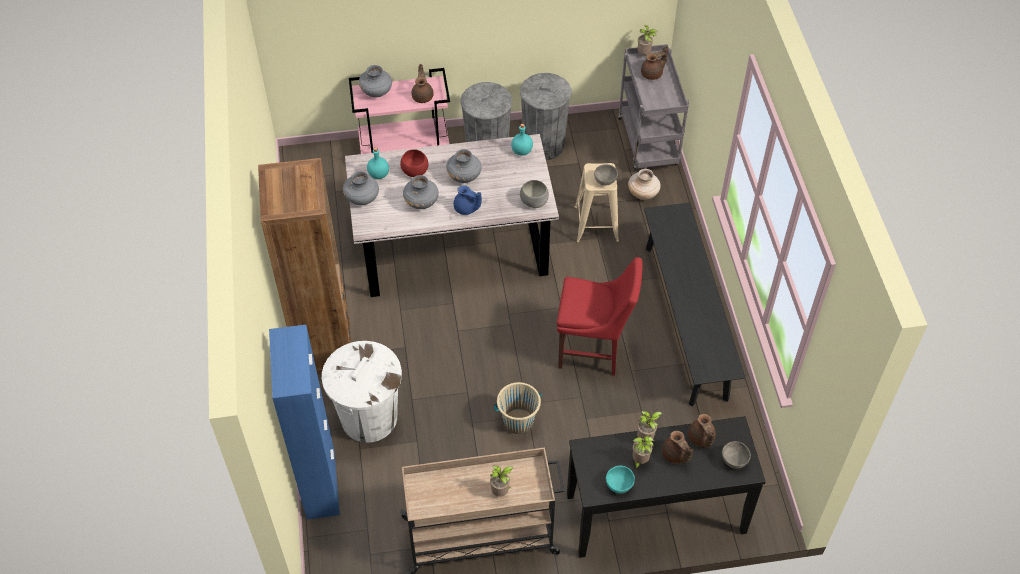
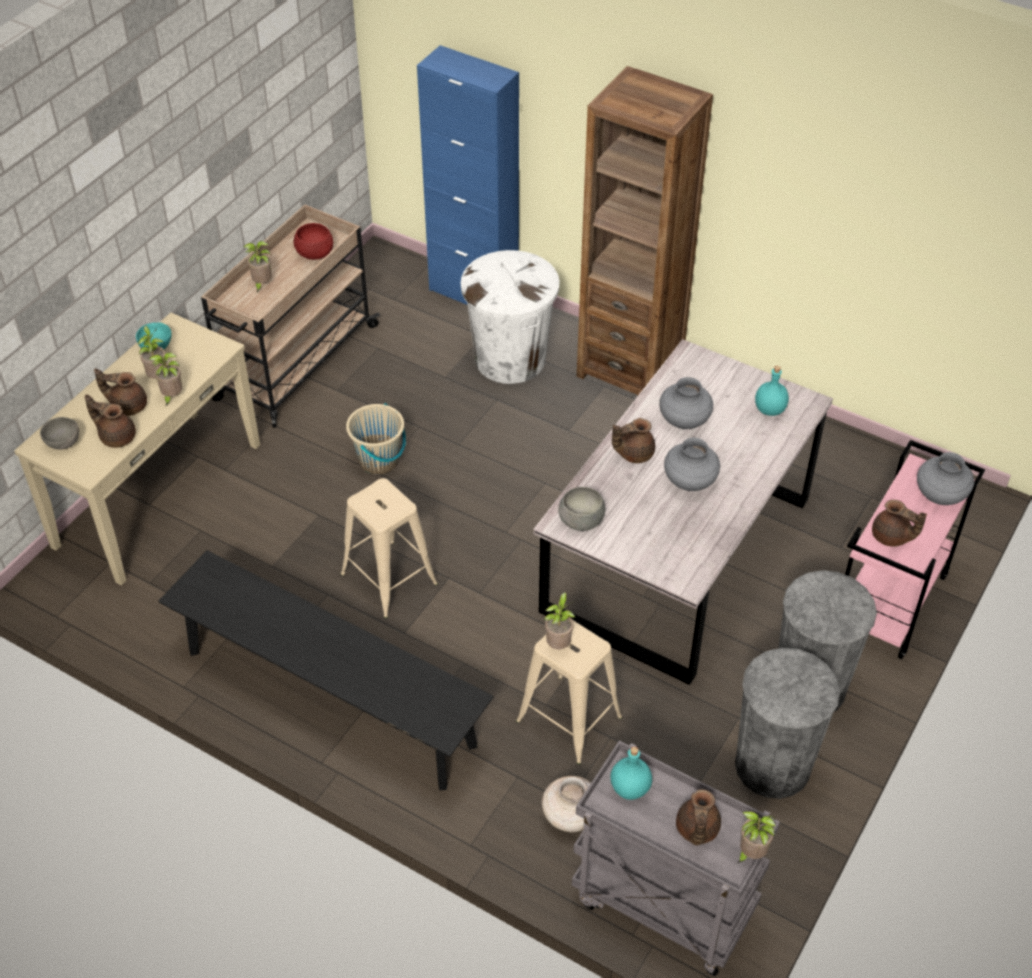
camera: 130 degrees right, 5 degrees down
(362, 199) = (741, 376): grey vase -> none
(415, 171) = (745, 444): red bowl -> red bowl (314, 253)
(466, 209) = (633, 453): blue teapot -> brown teapot
(522, 151) = (681, 564): turquoise bottle -> turquoise bottle (630, 788)
(594, 351) = (389, 580): red chair -> beige stool
(604, 181) = (559, 644): grey bowl -> potted plant
(655, 514) = (158, 494): black console table -> beige console table

